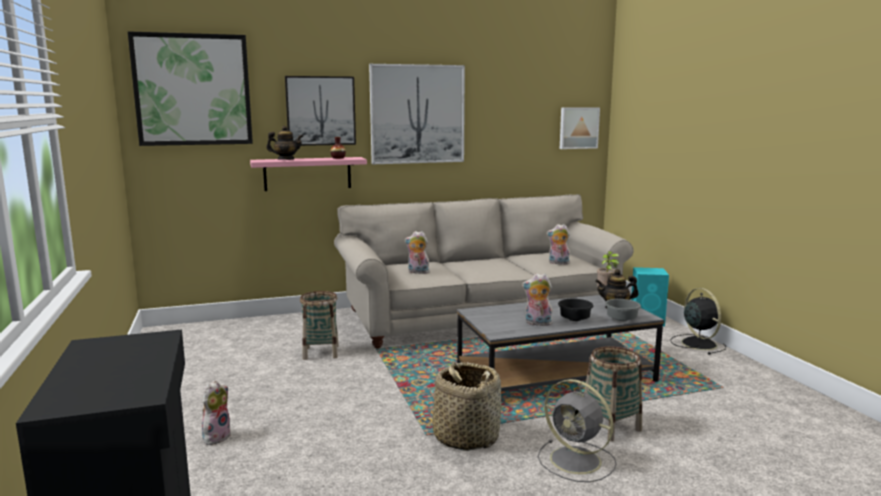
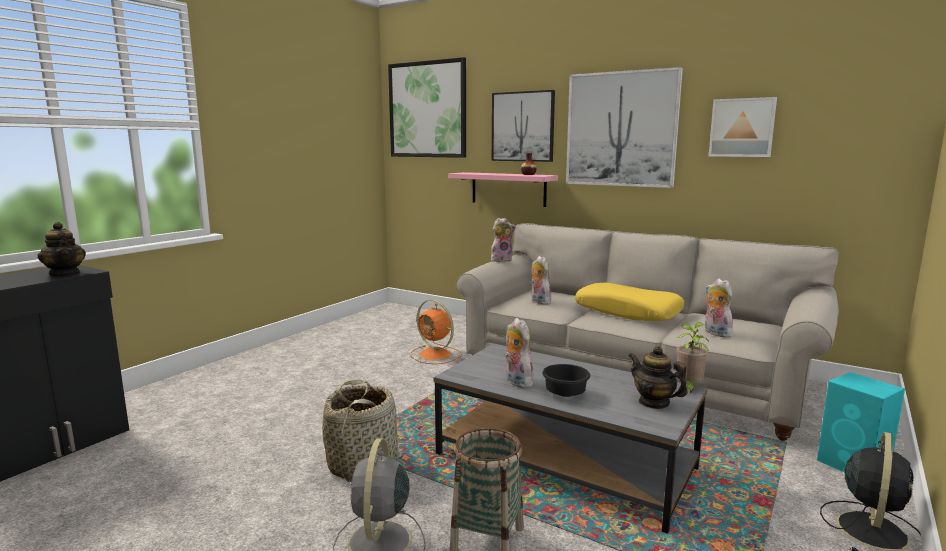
camera: 50 degrees right, 0 degrees up
(216, 436) = (263, 381): plush toy -> plush toy (501, 260)
(286, 159) = (482, 173): teapot -> teapot (65, 274)
(321, 352) = (436, 355): basket -> orange fan
(481, 264) = (628, 312): none -> yellow pillow
(578, 128) = (870, 149): picture -> picture (742, 127)
(620, 319) = (616, 415): grey bowl -> none

